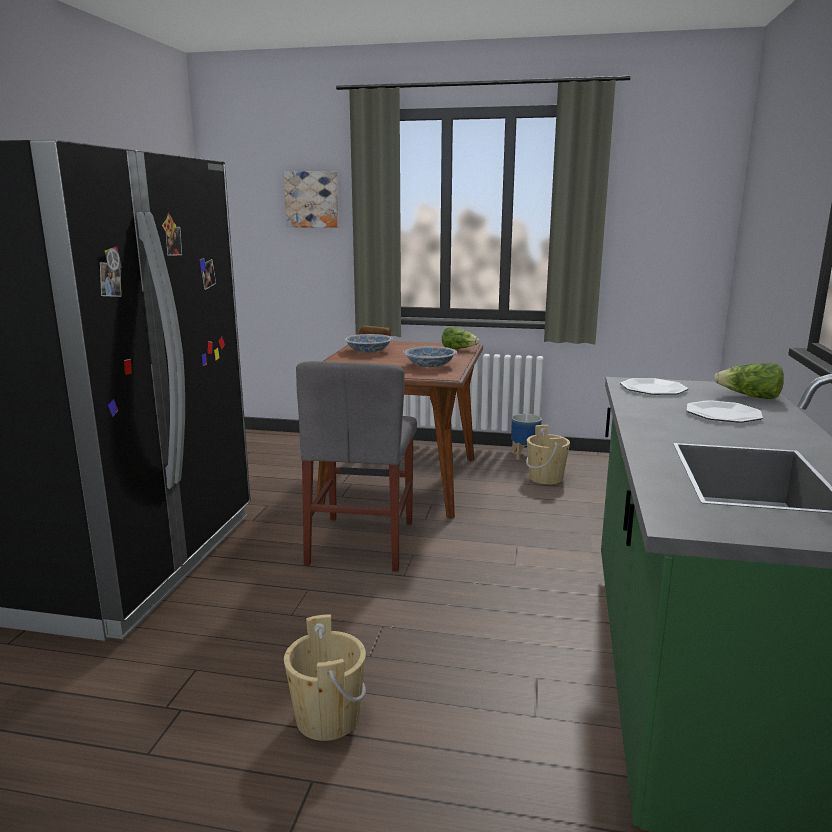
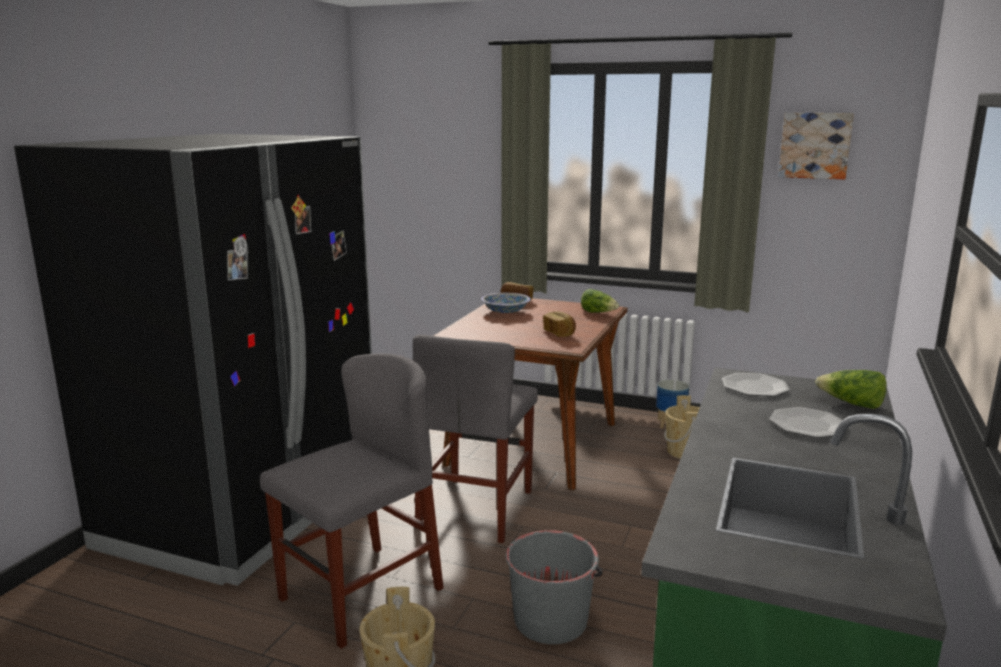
camera: 10 degrees right, 0 degrees up
(262, 633) = (361, 594): none -> grey chair
(312, 199) = (464, 151): picture -> picture (815, 145)
(430, 366) = (559, 333): bowl -> bread
(467, 638) = (551, 620): none -> grey bucket

